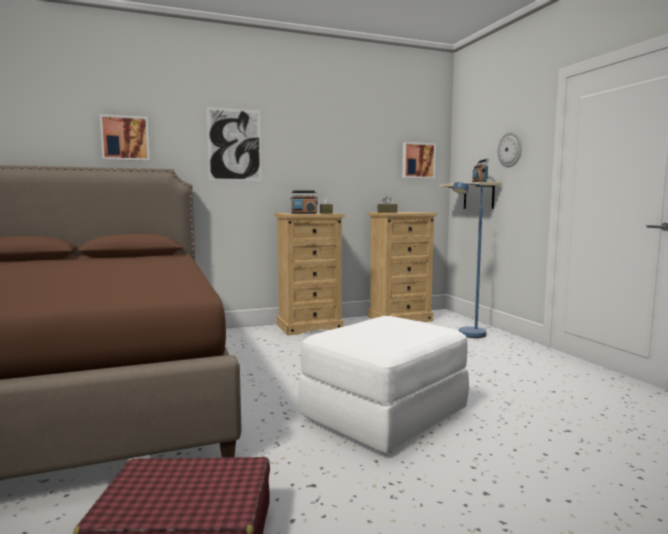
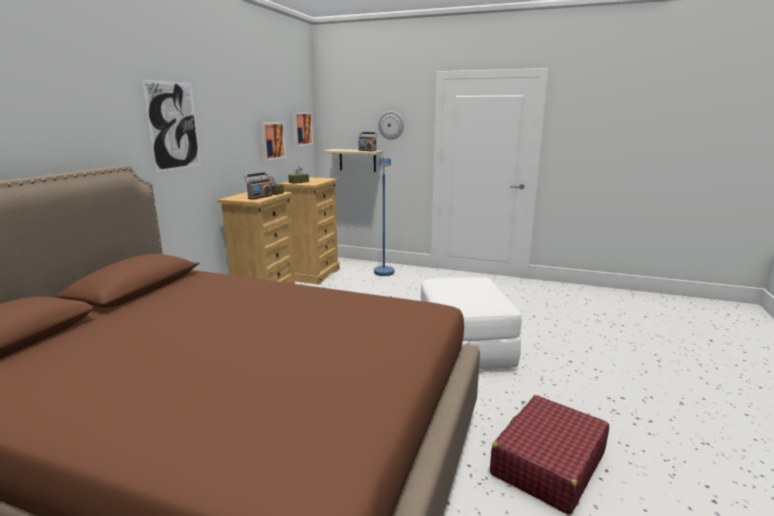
camera: 50 degrees left, 10 degrees up
(125, 138) = (54, 127): picture -> picture (271, 140)

